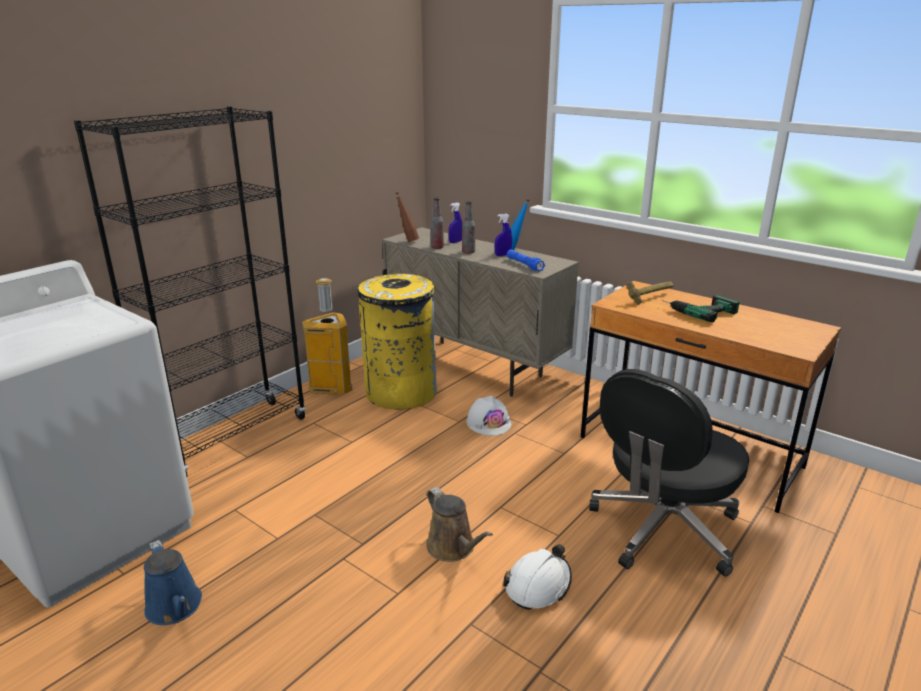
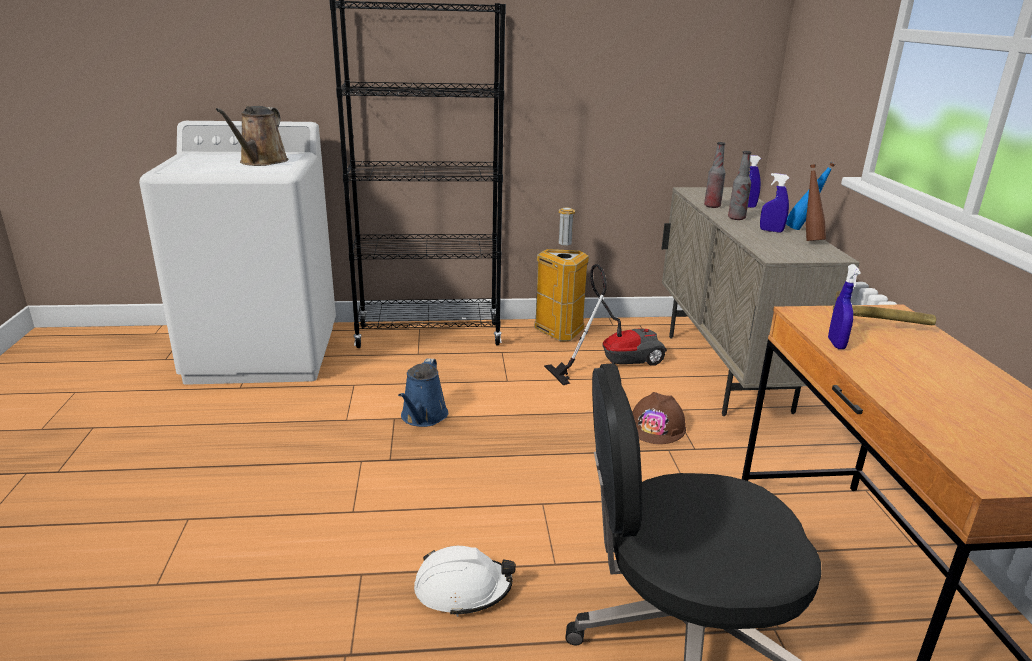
camera: 45 degrees right, 0 degrees up
(175, 608) = (228, 425): blue watering can -> blue watering can (423, 417)
(400, 392) = (613, 362): yellow trash can -> vacuum cleaner
(407, 241) = (694, 194): brown bottle -> brown bottle (808, 240)
(453, 548) = (447, 508): brown watering can -> brown watering can (261, 162)
(489, 422) = (656, 427): white hard hat -> brown hard hat
(524, 265) = (774, 245): blue flashlight -> none
(654, 314) = (836, 344): none -> blue spray bottle
(697, 310) = (923, 364): power drill -> none

